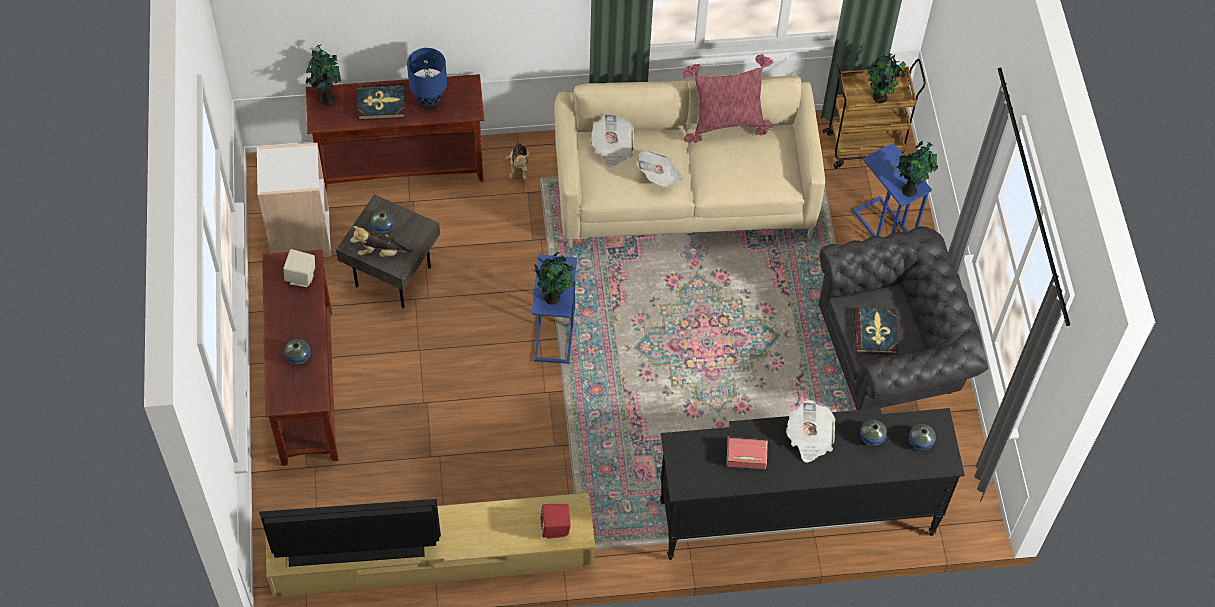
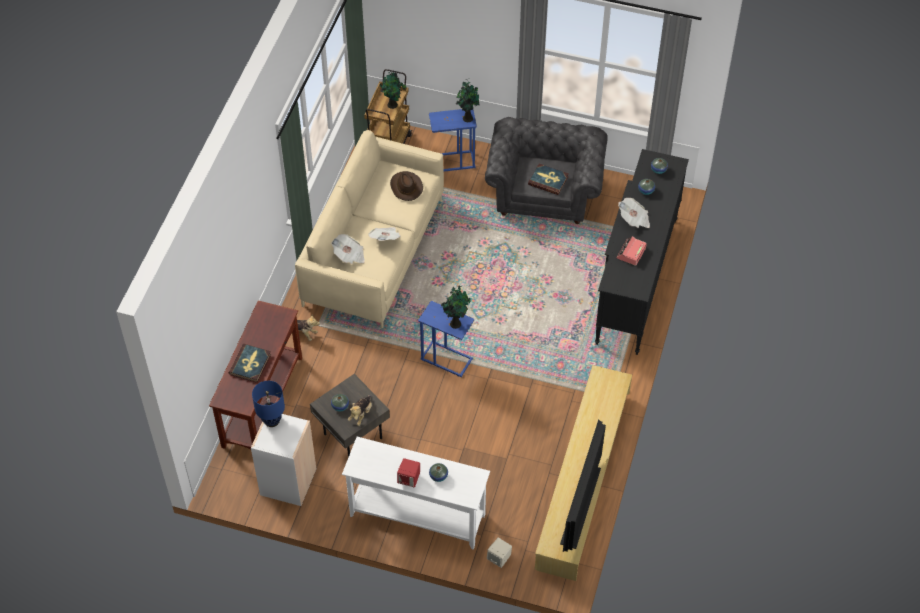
camera: 65 degrees left, 5 degrees down
(301, 277) = (374, 455): beige speaker -> beige speaker (499, 558)
(307, 386) = (417, 515): brown console table -> white console table
(326, 98) = (226, 395): potted plant -> none
(430, 102) = (265, 336): blue table lamp -> blue table lamp (272, 420)
(555, 528) = (610, 390): red speaker -> red speaker (409, 479)
(724, 126) = (364, 192): red pillow -> none
(756, 167) = (406, 187): none -> brown hat

